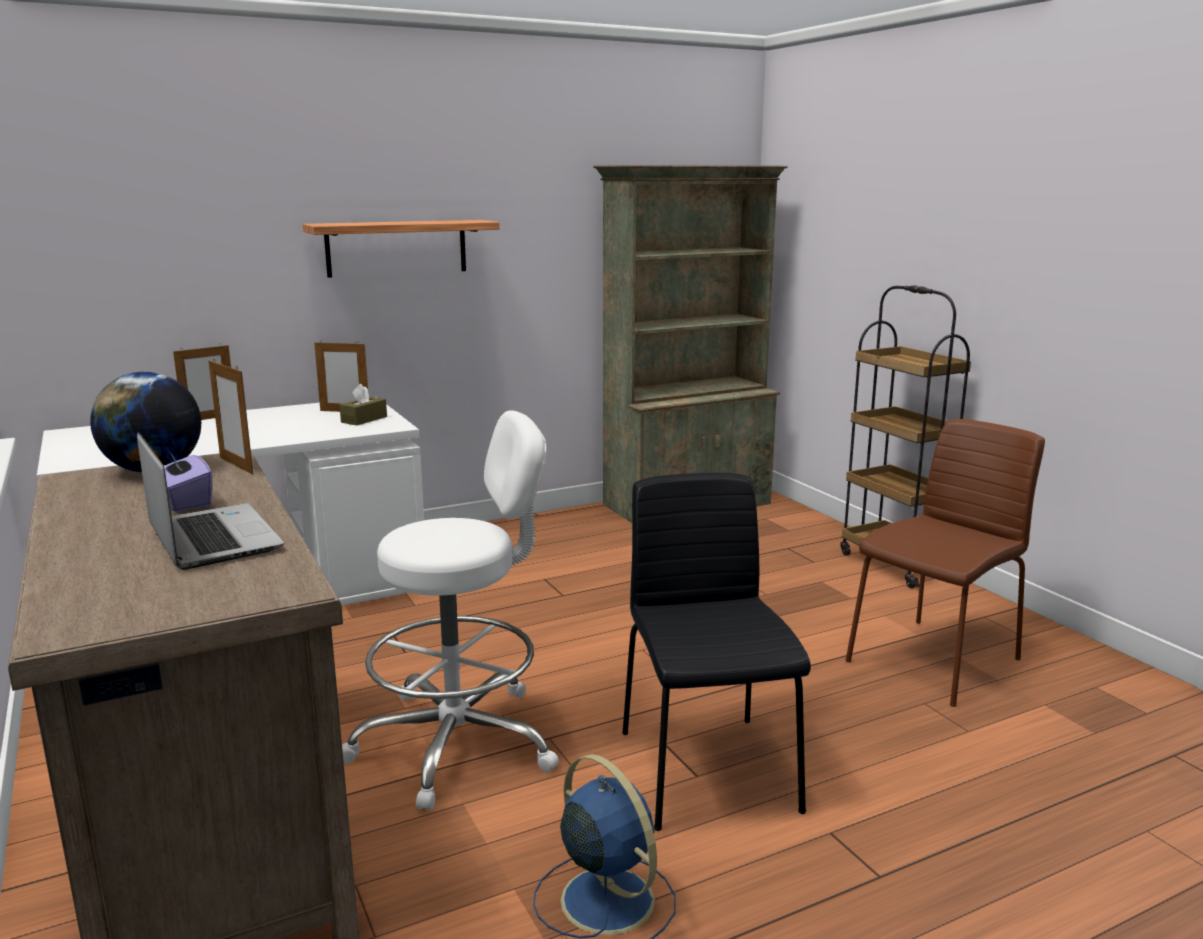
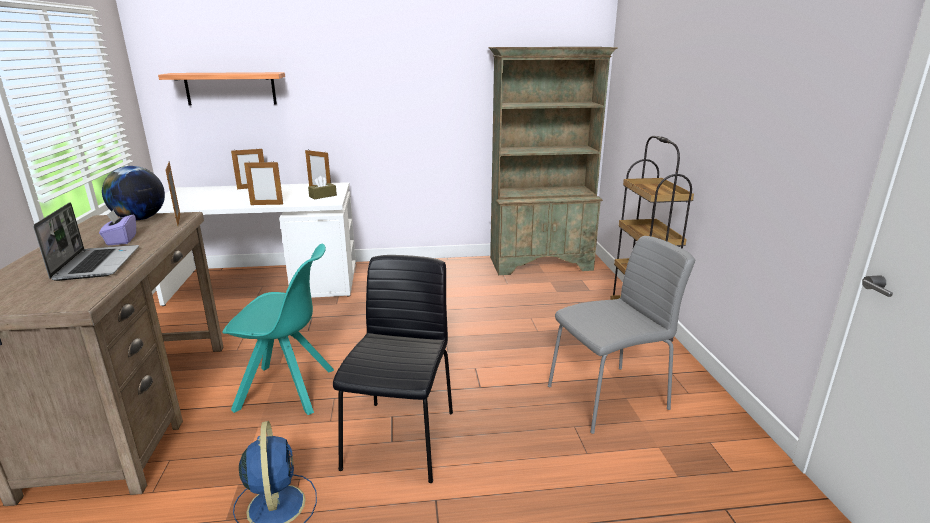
camera: 20 degrees right, 5 degrees up
(282, 440) = (267, 204): none -> picture frame
(397, 248) = (362, 96): shelf -> shelf (230, 88)
(459, 742) = (288, 389): white stool -> turquoise chair
(936, 658) = (611, 396): brown chair -> grey chair

